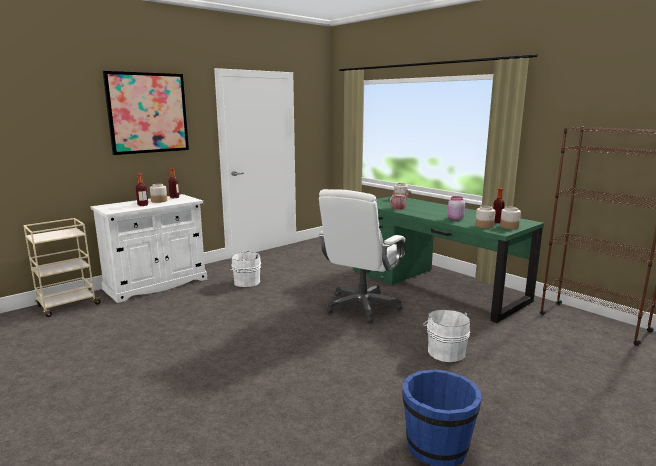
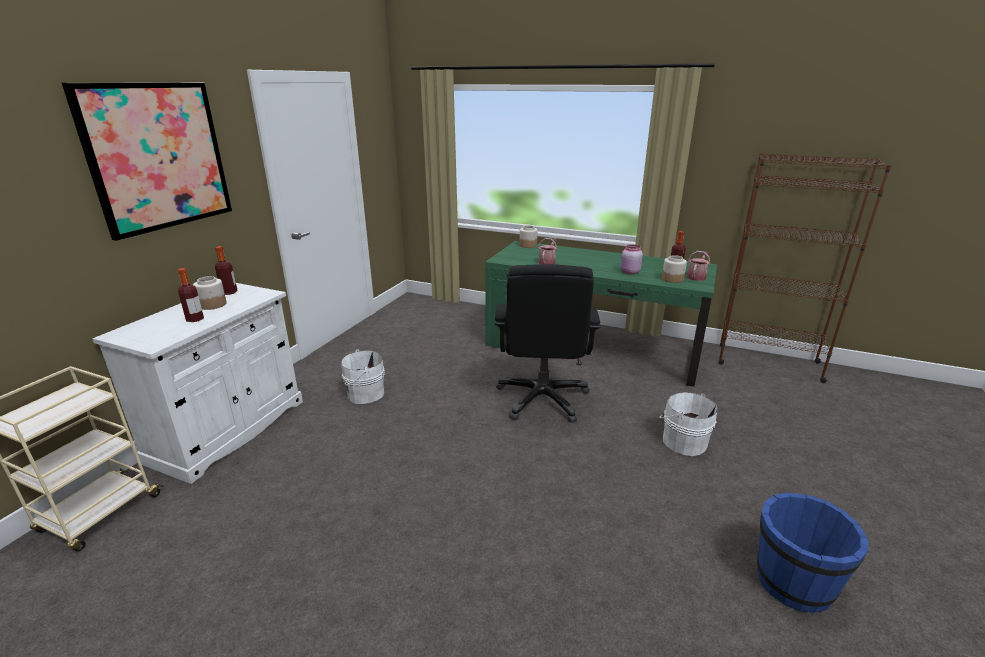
camera: 25 degrees left, 10 degrees up
(362, 306) = (542, 398): white office chair -> black office chair
(509, 227) = (697, 276): jar -> watering can

